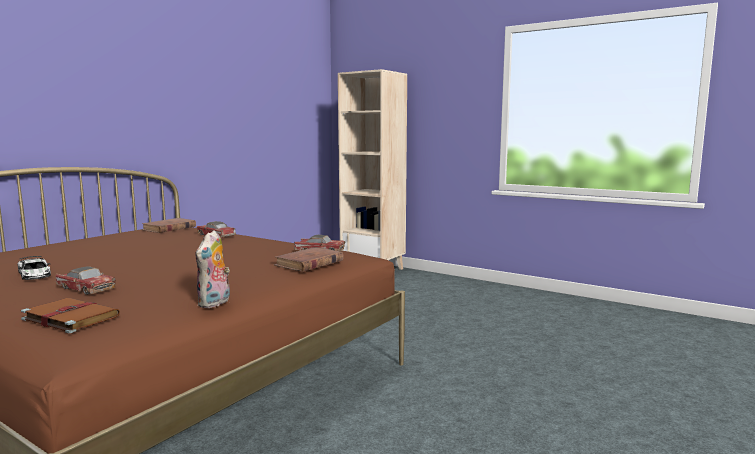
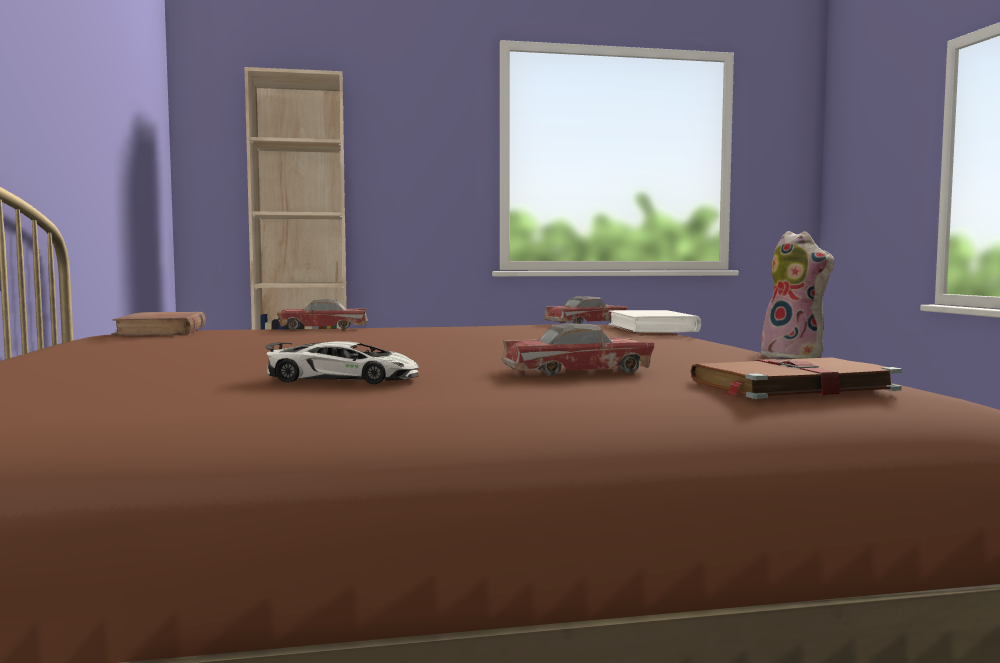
camera: 45 degrees left, 5 degrees down
(309, 263) = (652, 328): brown book -> white book

